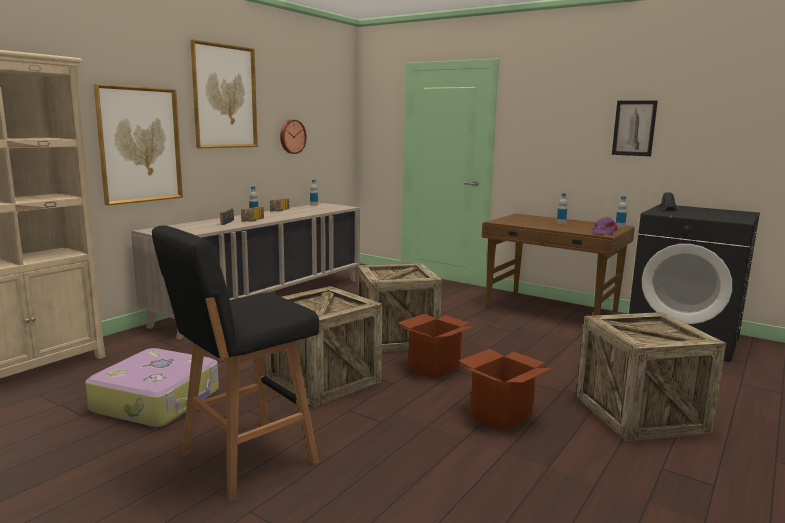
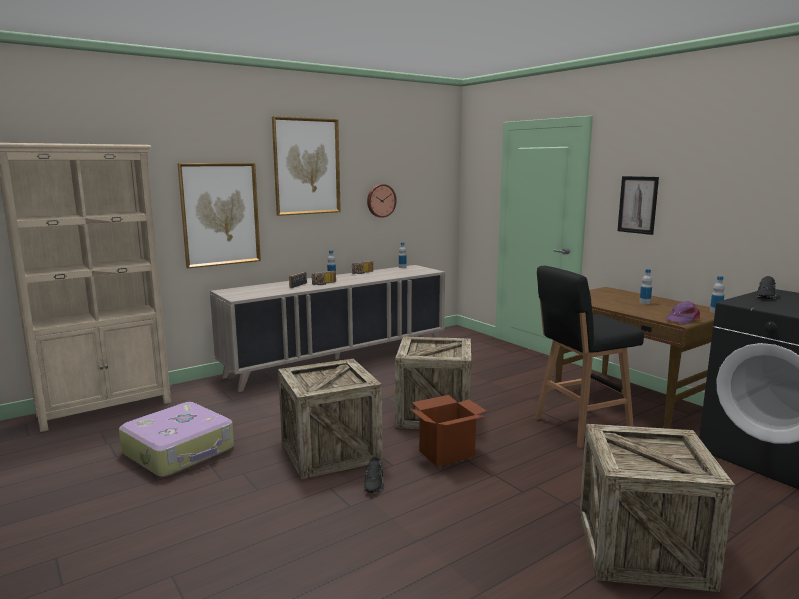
camera: 20 degrees right, 0 degrees up
(244, 459) = (204, 523): black stool -> black stool (579, 427)
(388, 400) = (375, 483): none -> black shoe
(501, 415) = (476, 520): cardboard box -> none
(634, 128) = (739, 195): picture -> picture (637, 205)

